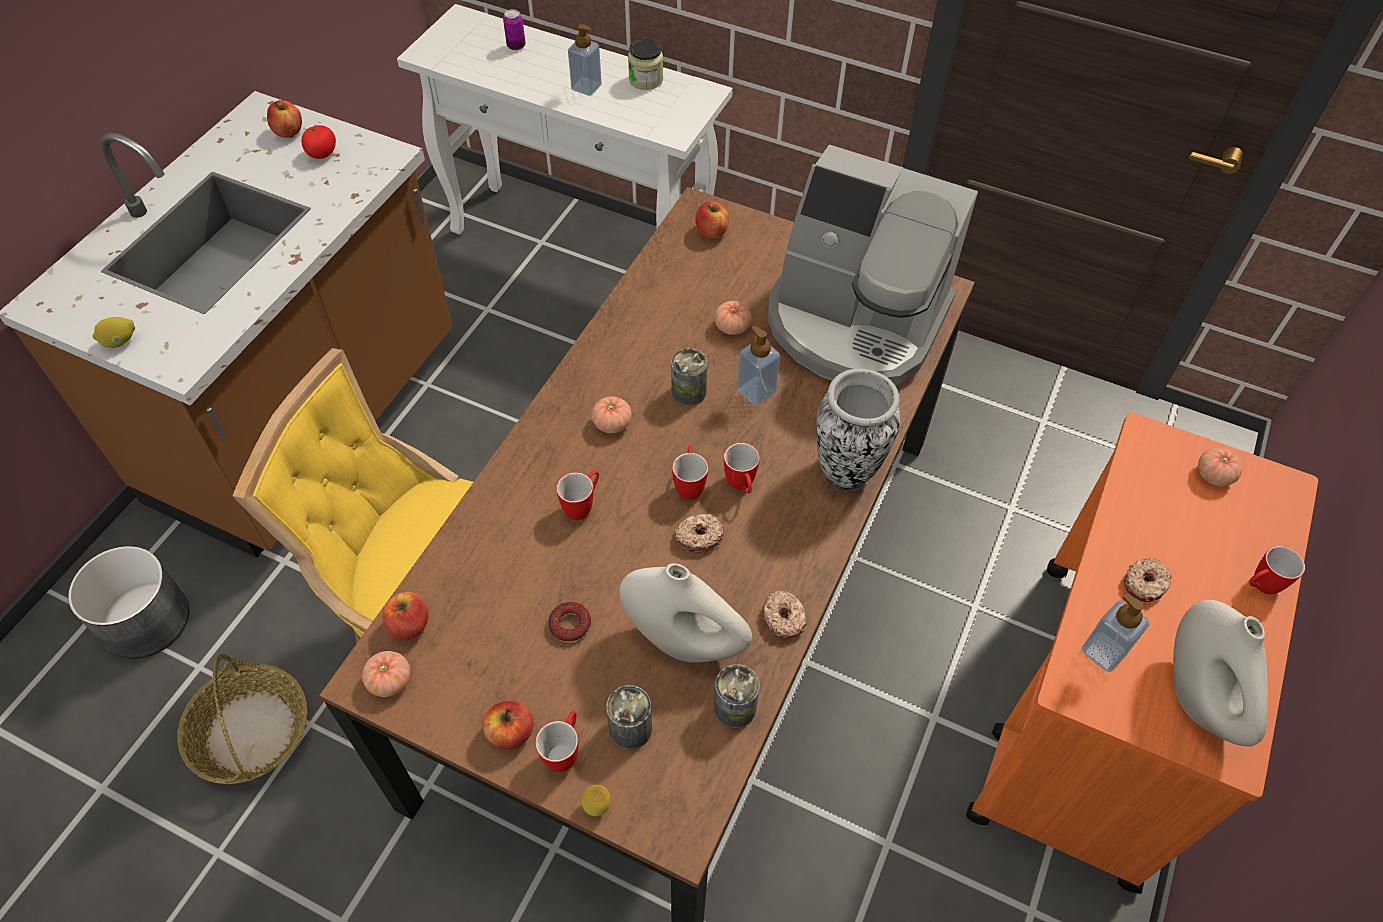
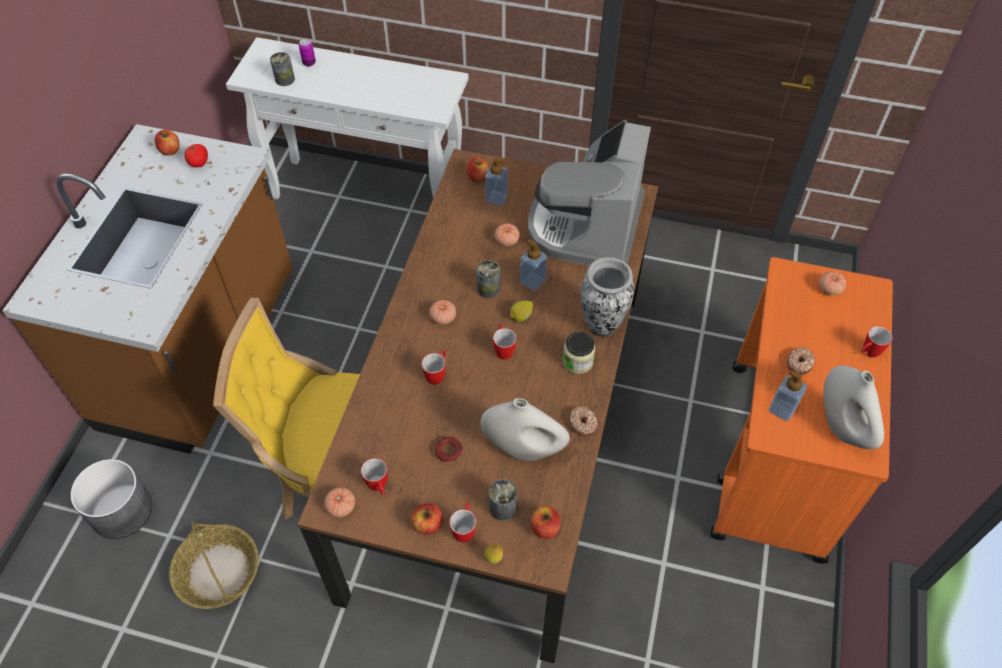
camera: 10 degrees left, 0 degrees up
(120, 342) = (97, 316): lemon -> lemon (521, 316)
(409, 625) = (344, 470): apple -> apple (545, 528)
(586, 87) = (366, 87): soap dispenser -> soap dispenser (496, 198)
(646, 80) = (407, 75): jar -> jar (577, 361)
(699, 536) = (517, 381): donut -> none
(734, 708) = (564, 483): can -> can (285, 79)
(741, 486) = (537, 345): mug -> mug (379, 488)
(854, 323) = (586, 226): coffee machine -> coffee machine turned 90 degrees clockwise

